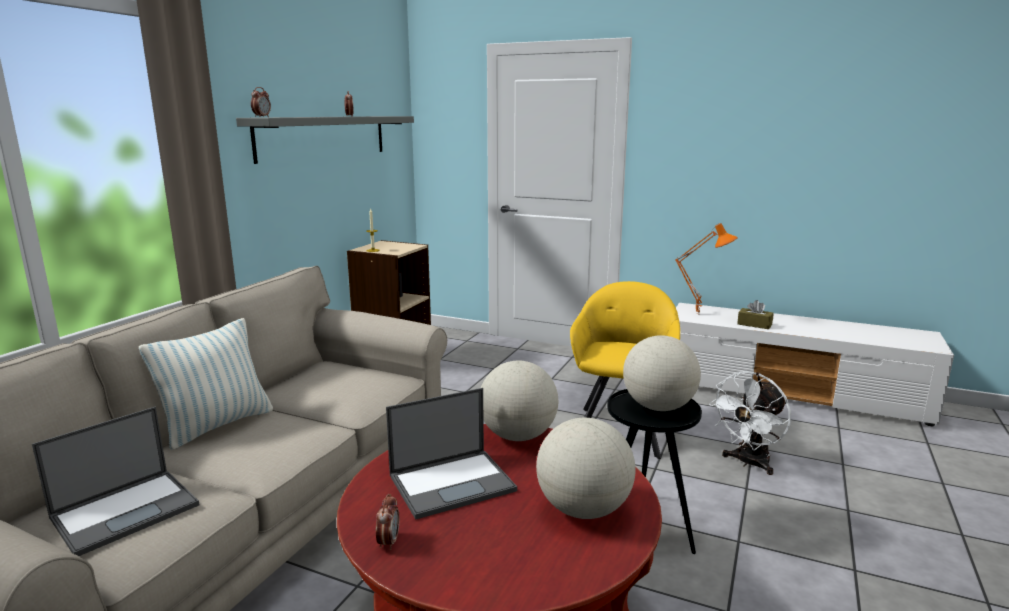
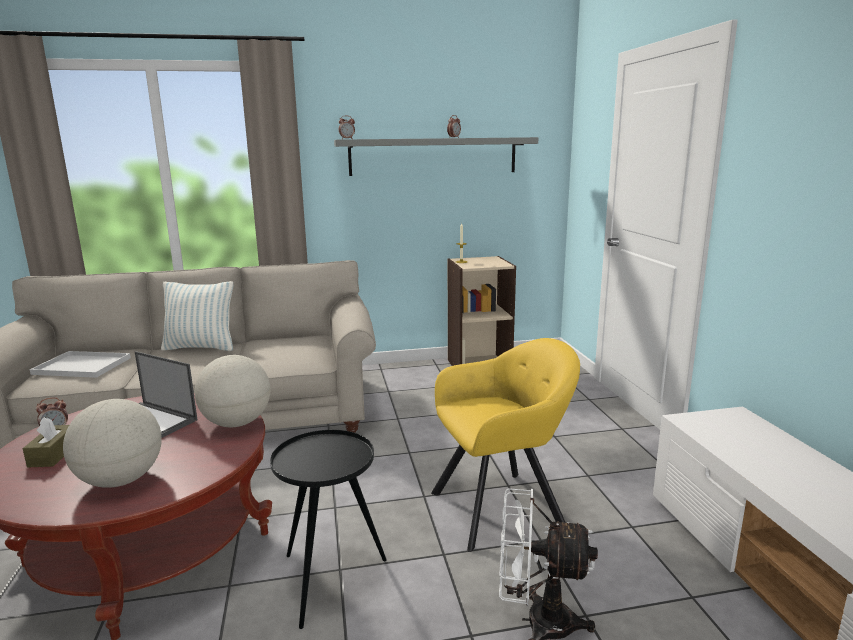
camera: 55 degrees right, 0 degrees up
(127, 510) = (84, 365): laptop -> white tray
(659, 407) = (331, 458): globe -> none
(699, 314) = (724, 426): orange table lamp -> none
(754, 324) = (765, 470): brown tissue box -> brown tissue box (54, 454)

